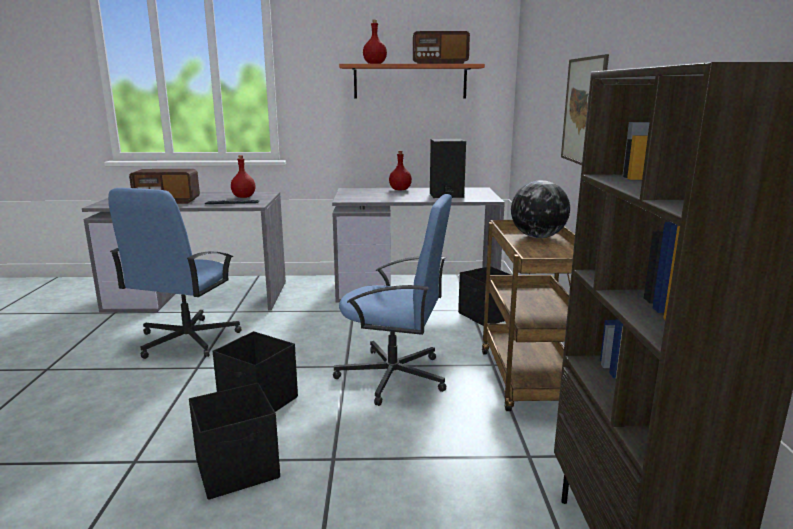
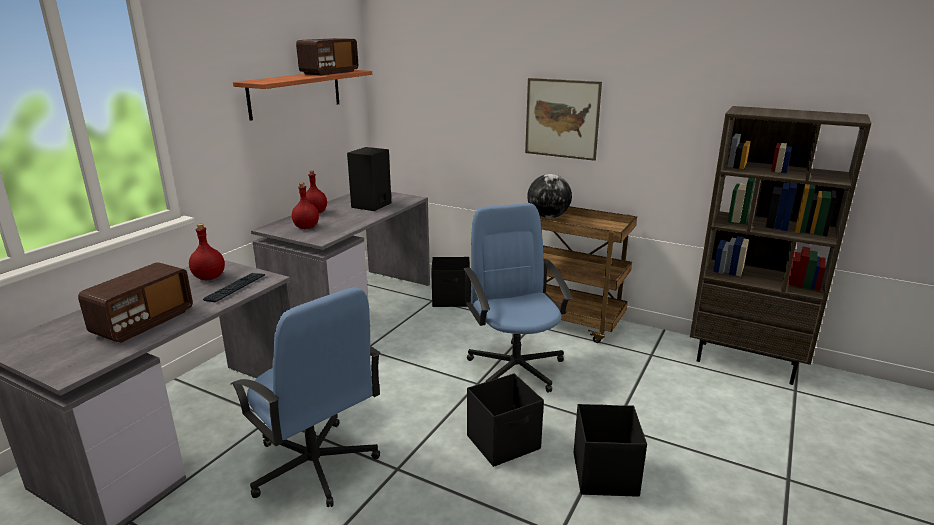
camera: 60 degrees left, 5 degrees up
(375, 64) = (277, 78): red bottle -> red bottle (306, 227)
(394, 376) = (516, 367): blue office chair -> blue office chair turned 60 degrees counterclockwise

